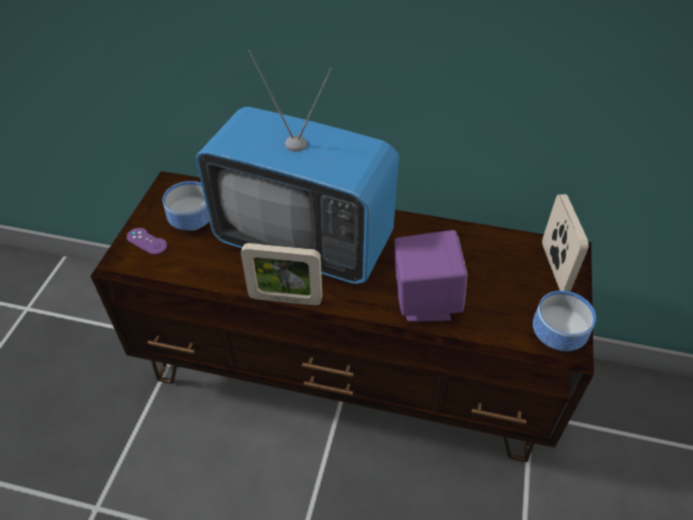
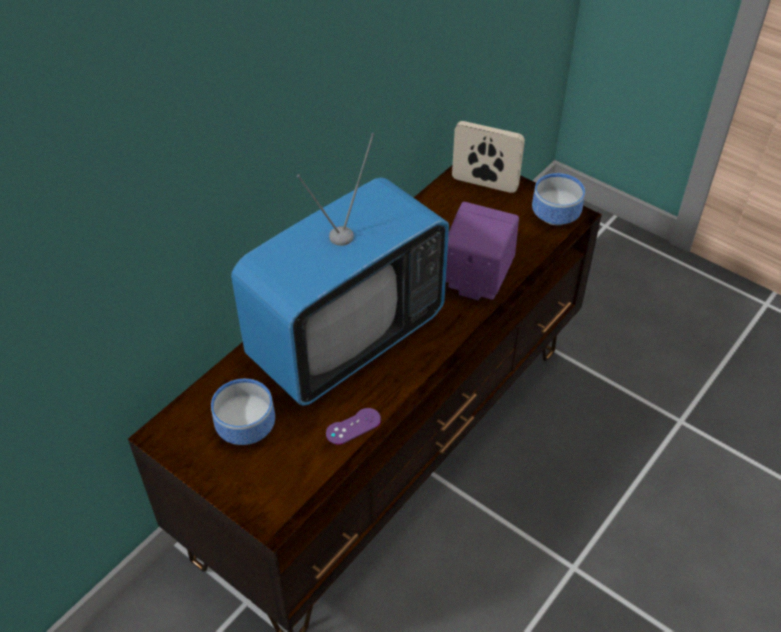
camera: 65 degrees left, 0 degrees up
(147, 241) = (252, 480): purple game controller -> purple game controller (353, 426)
(285, 299) = (416, 379): picture frame -> none

